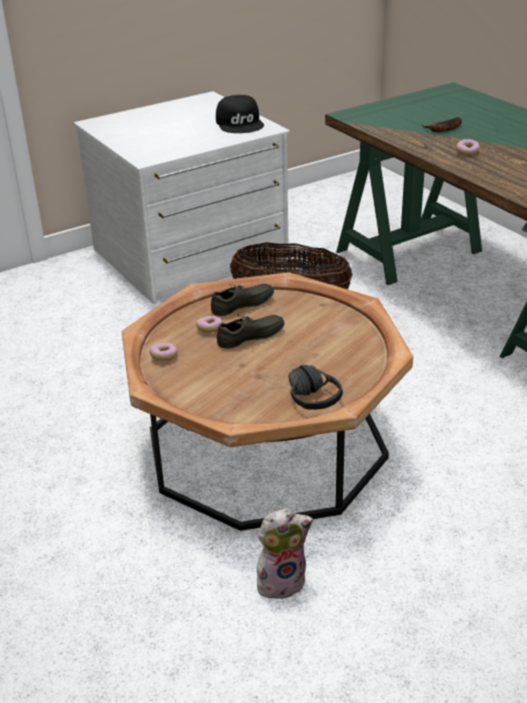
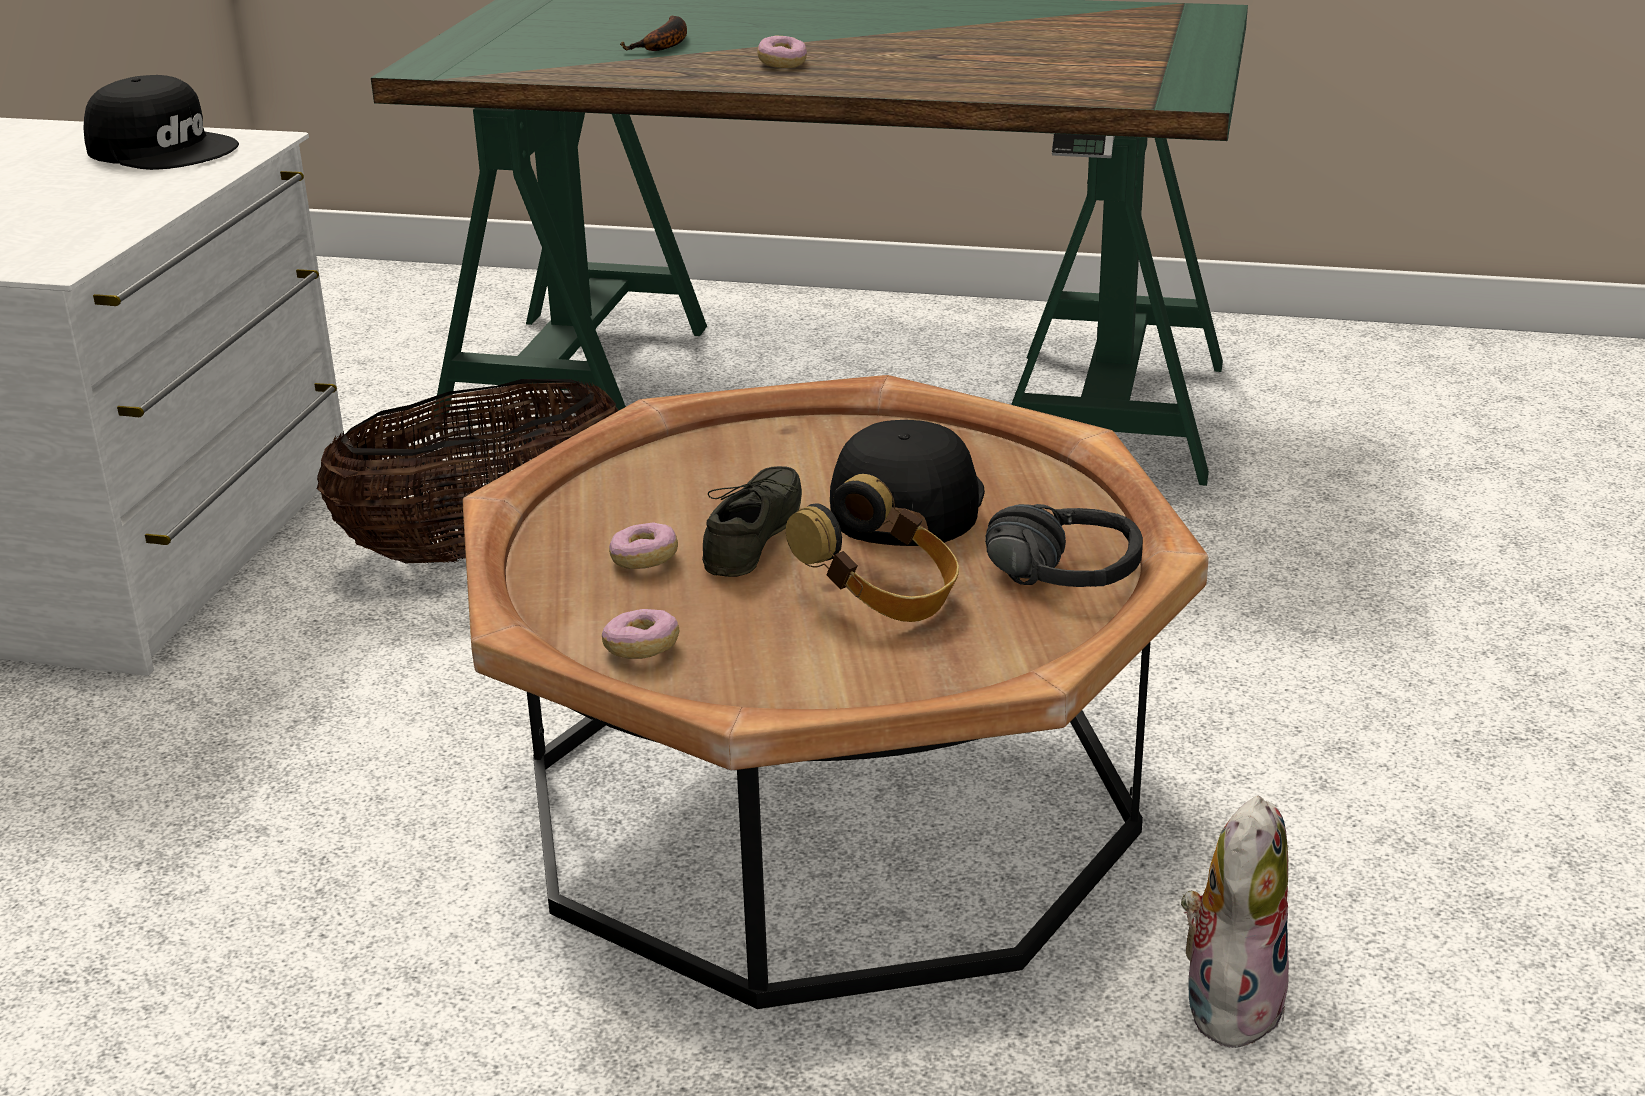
camera: 45 degrees left, 5 degrees down
(243, 306) = (639, 493): grey shoe -> none
(249, 376) = (881, 596): none -> headphones
(311, 349) = (904, 503): none -> black cap

